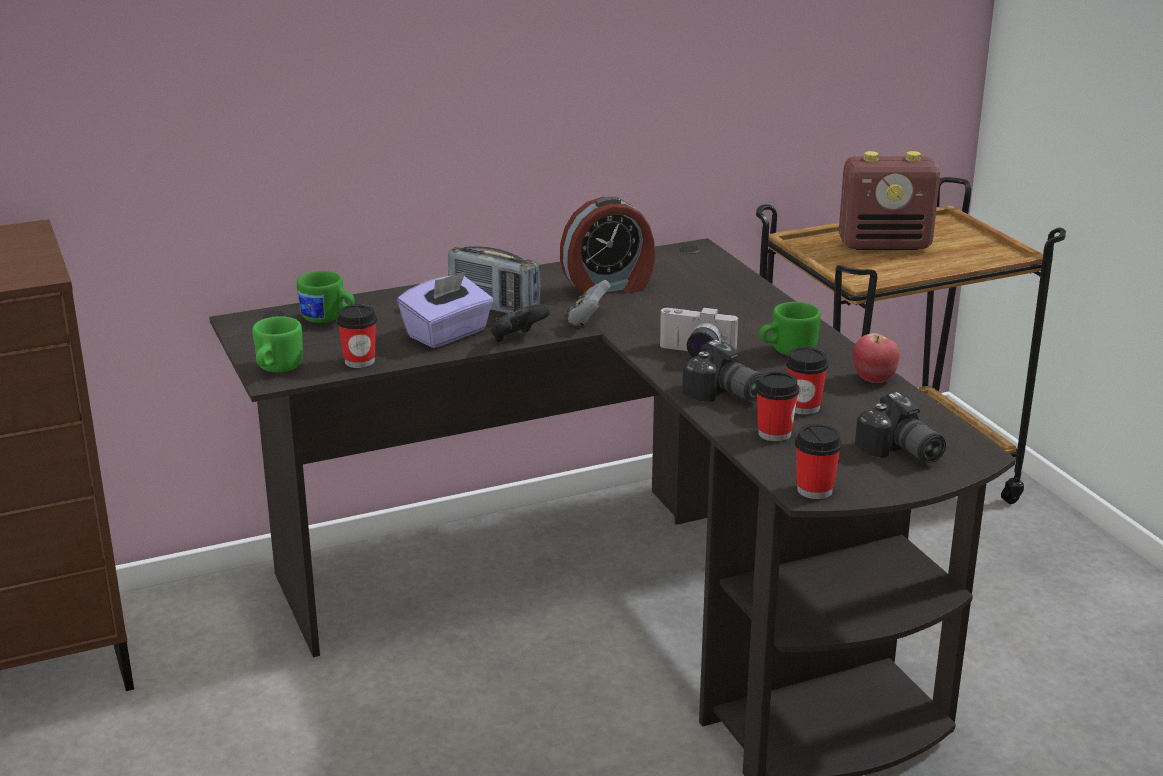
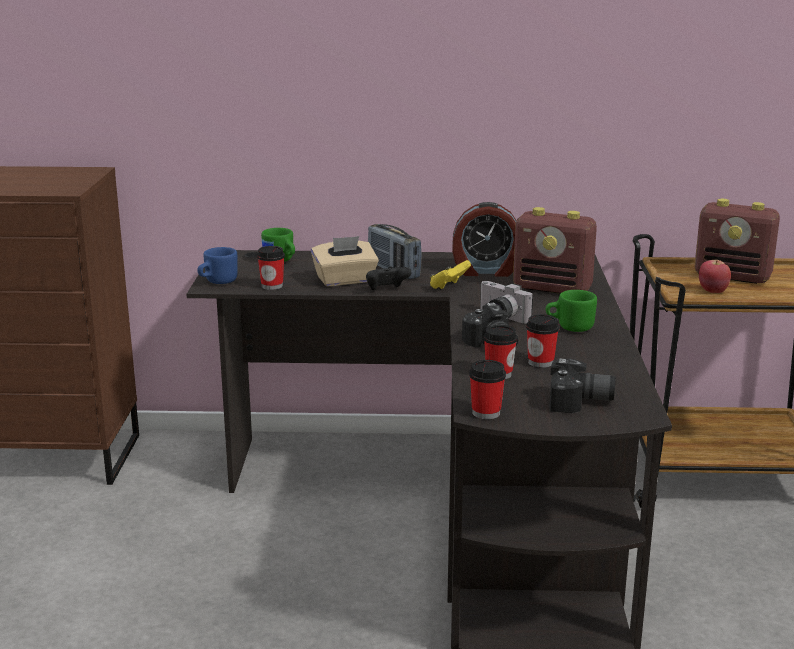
camera: 25 degrees right, 5 degrees down
(275, 369) = (217, 282): green mug -> blue mug
(447, 334) = (345, 280): purple tissue box -> beige tissue box
(588, 319) = (448, 287): grey game controller -> yellow game controller
(713, 299) = (553, 288): none -> radio
(874, 379) = (616, 355): apple -> apple (713, 291)
(900, 452) = (581, 403): camera -> camera turned 75 degrees counterclockwise

